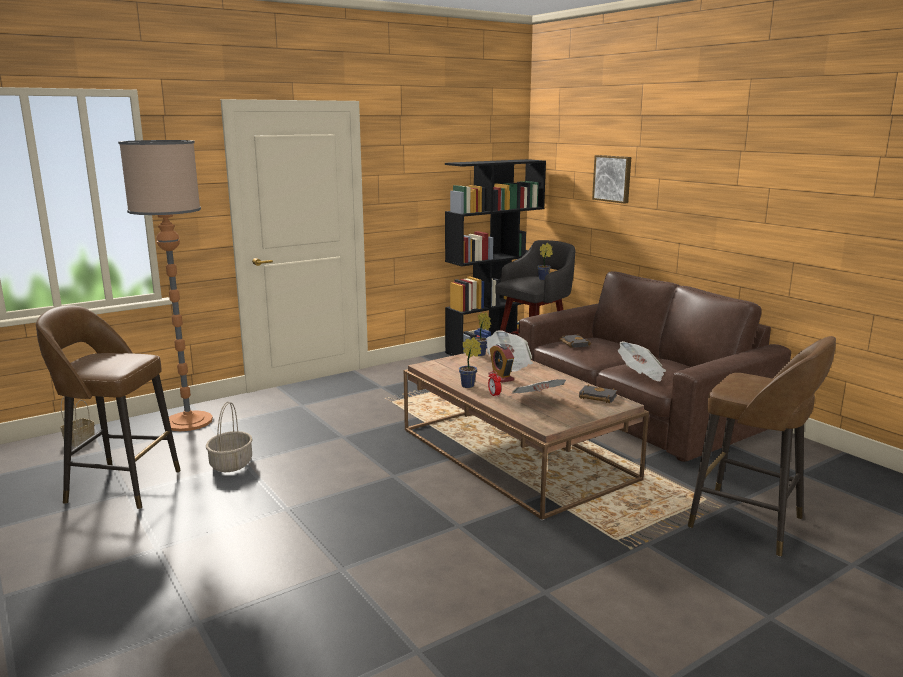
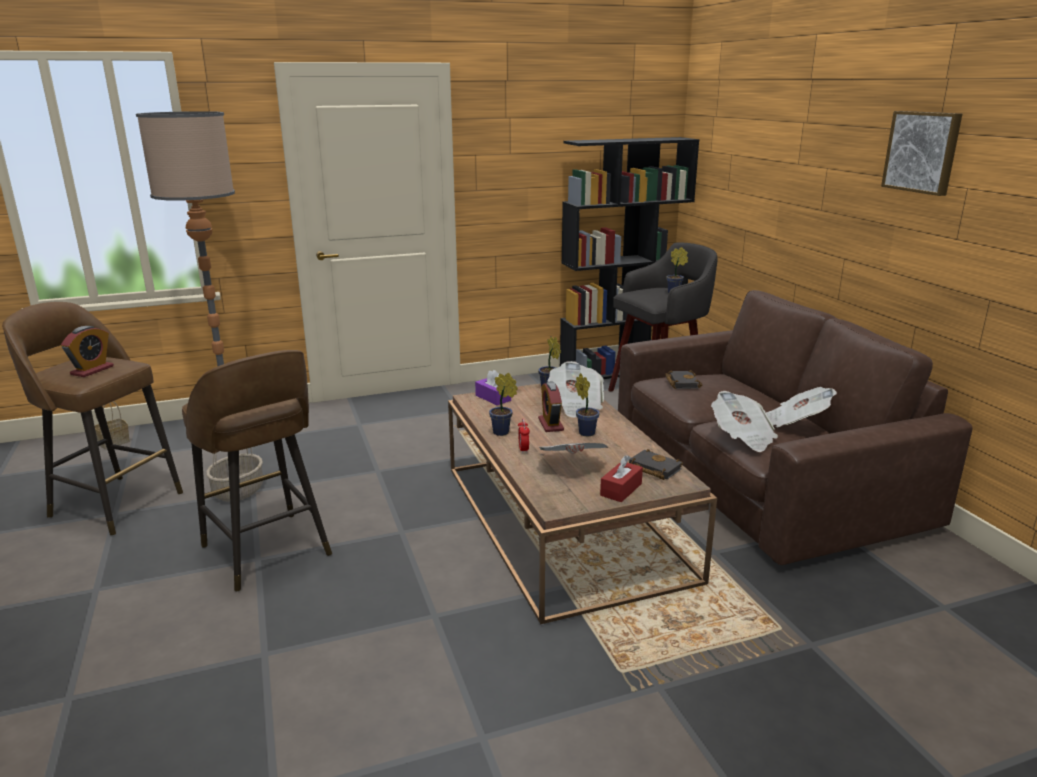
camera: 15 degrees right, 5 degrees up
(116, 362) = (92, 370): none -> alarm clock
(442, 364) = (493, 398): none -> purple tissue box
(531, 380) = (585, 432): none -> potted plant
(584, 412) = (621, 489): none -> red tissue box
(613, 178) = (772, 166): picture -> picture (922, 152)
(670, 362) = (795, 422): none -> newspaper
(749, 524) = (826, 680): brown stool -> brown stool (267, 552)

